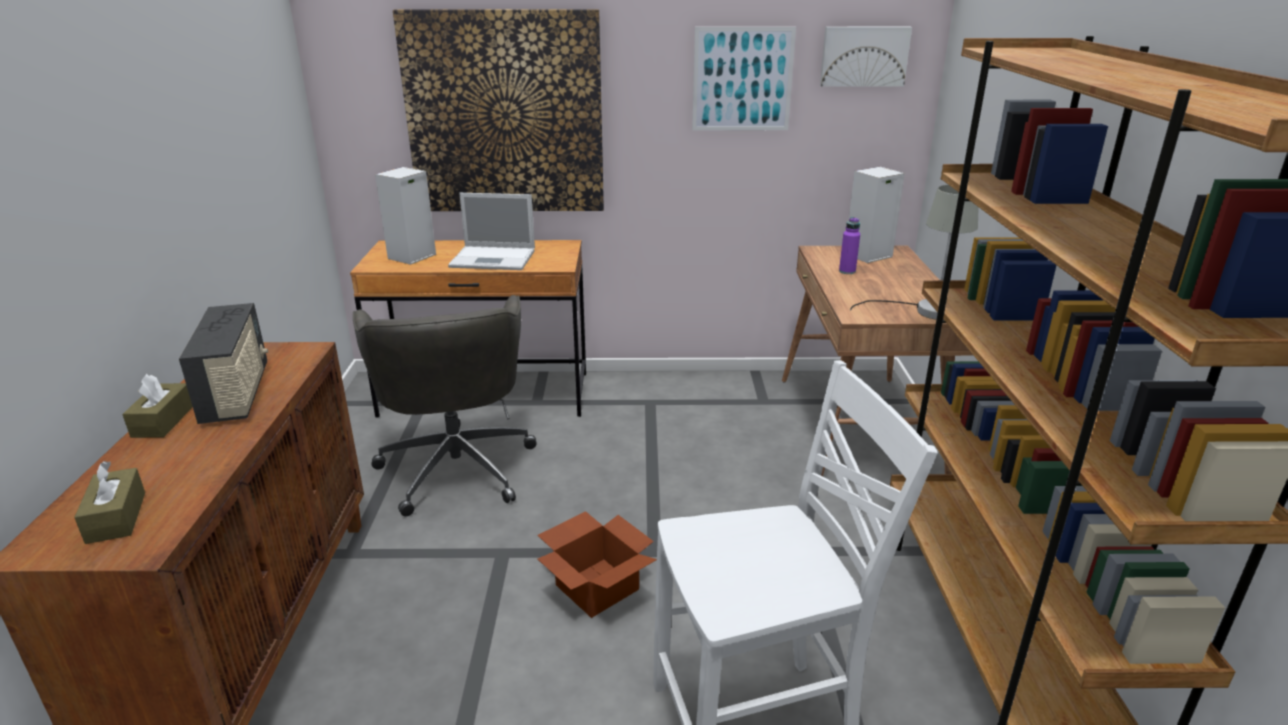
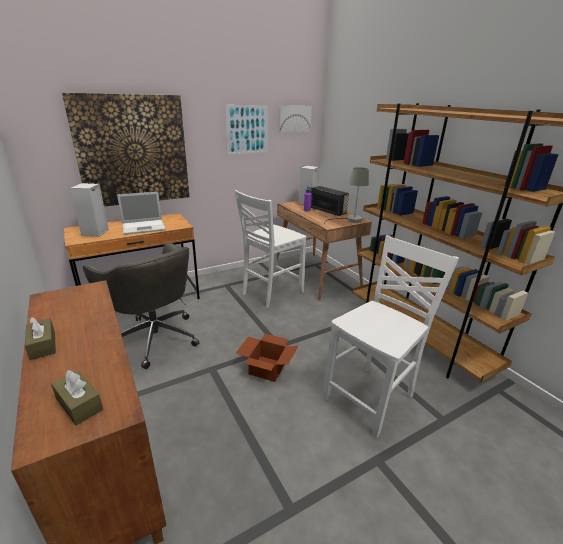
camera: 30 degrees left, 0 degrees up
(237, 394) = (77, 318): radio -> radio (328, 211)
(725, 440) = (270, 293): none -> white chair

